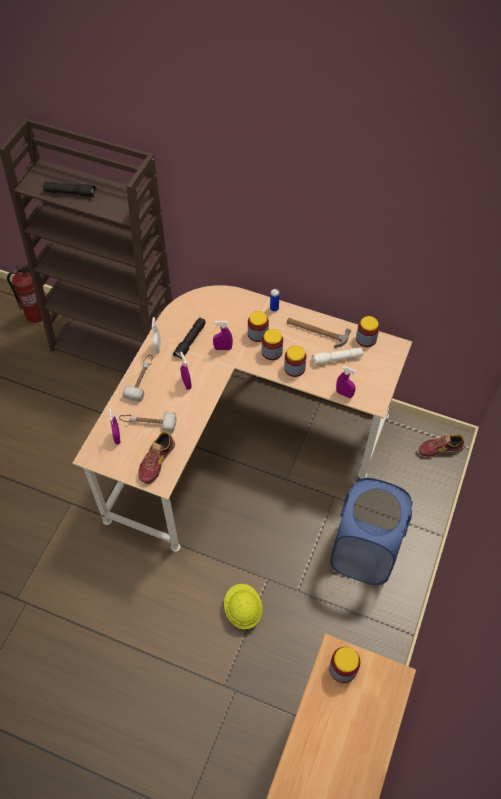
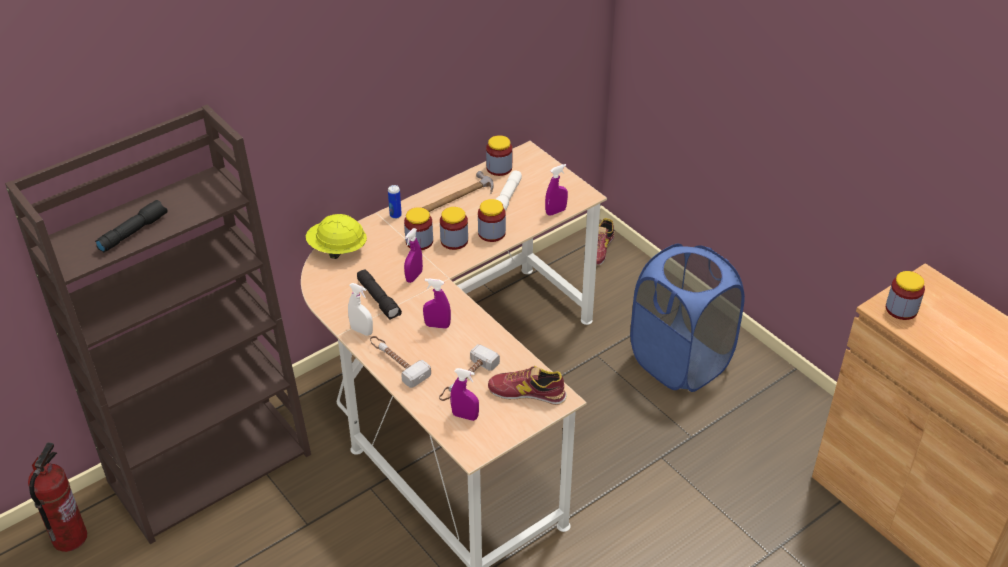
camera: 60 degrees left, 15 degrees down
(156, 461) = (527, 392): shoe -> shoe turned 135 degrees clockwise
(243, 610) = (686, 496): yellow hard hat -> yellow hard hat (337, 249)

